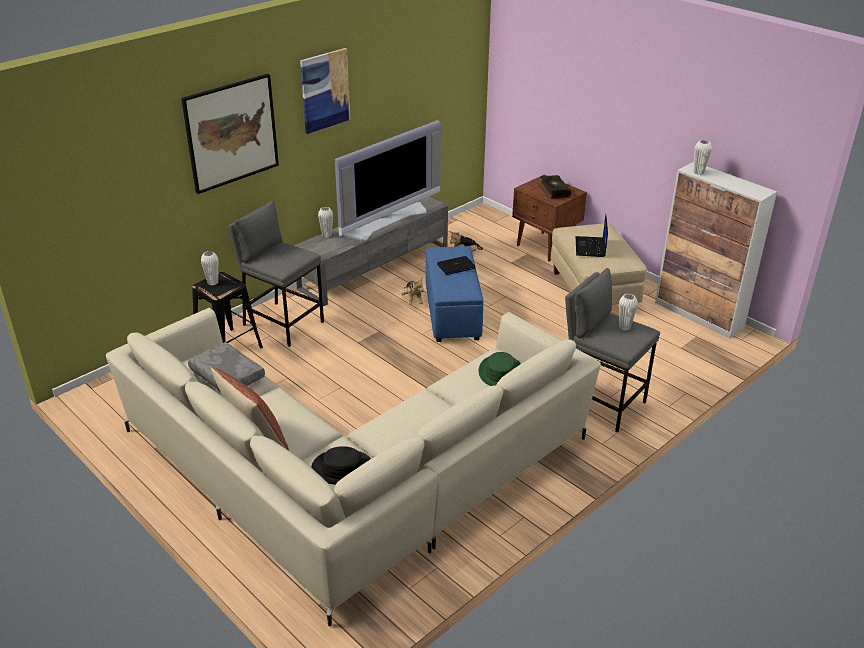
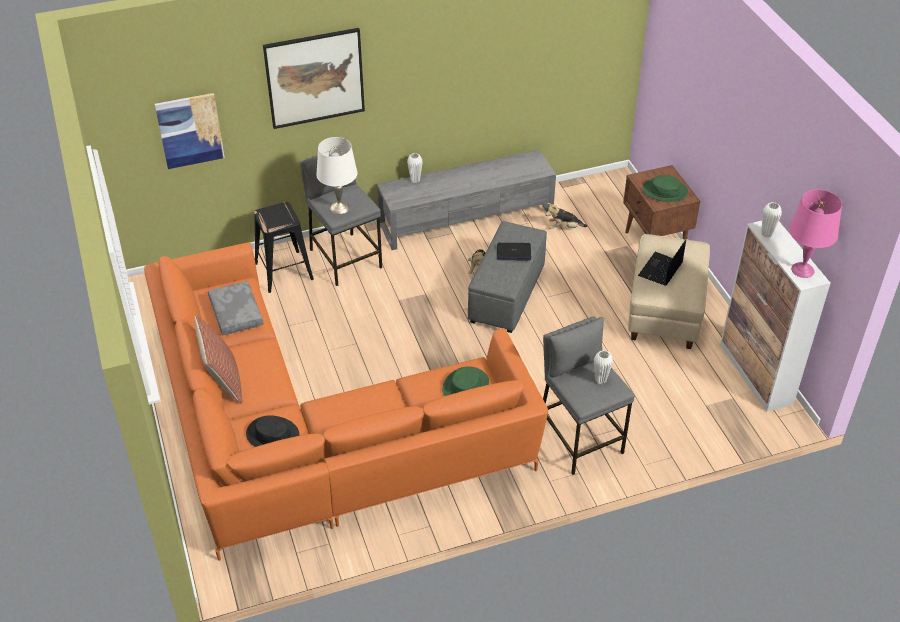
camera: 25 degrees right, 10 degrees up
(213, 282) = (273, 212): white vase -> none
(281, 261) = (340, 207): none -> white table lamp
(325, 90) = (425, 45): picture -> picture (190, 130)
(350, 476) = (311, 435): beige sofa -> orange sofa
(386, 220) = (482, 177): television -> none
(452, 312) = (507, 293): blue ottoman -> grey ottoman
(553, 191) = (665, 191): book -> green hat
(749, 188) = (802, 270): none -> pink table lamp

